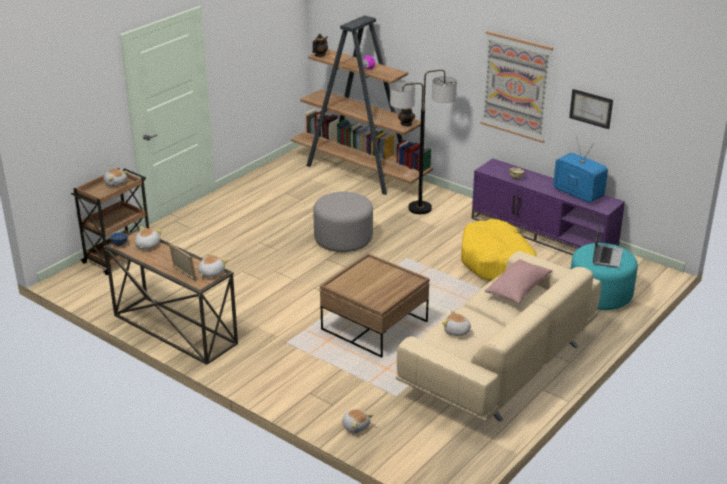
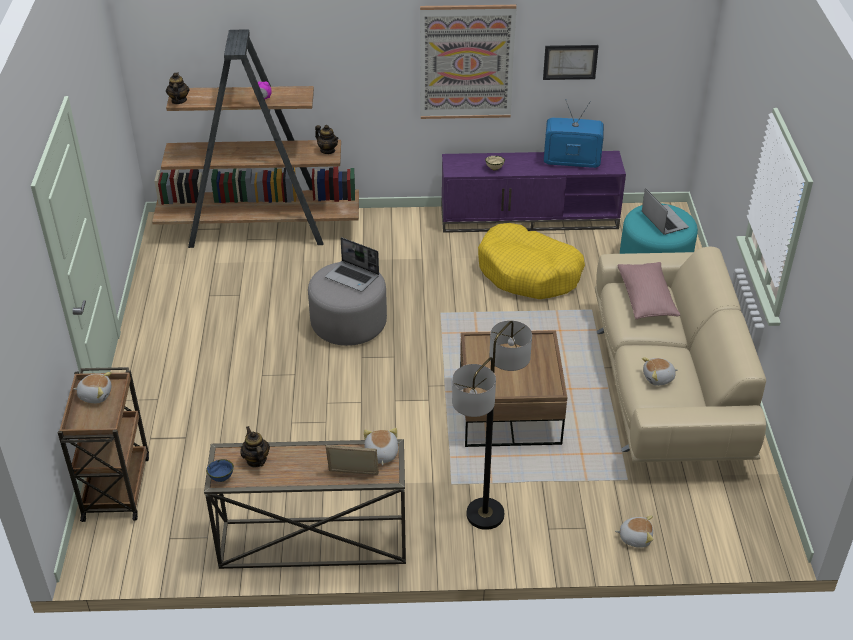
camera: 40 degrees left, 10 degrees up
(147, 245) = (256, 460): plush toy -> teapot
(350, 202) = (353, 277): none -> laptop
(419, 208) = (378, 245): floor lamp -> floor lamp (485, 514)

